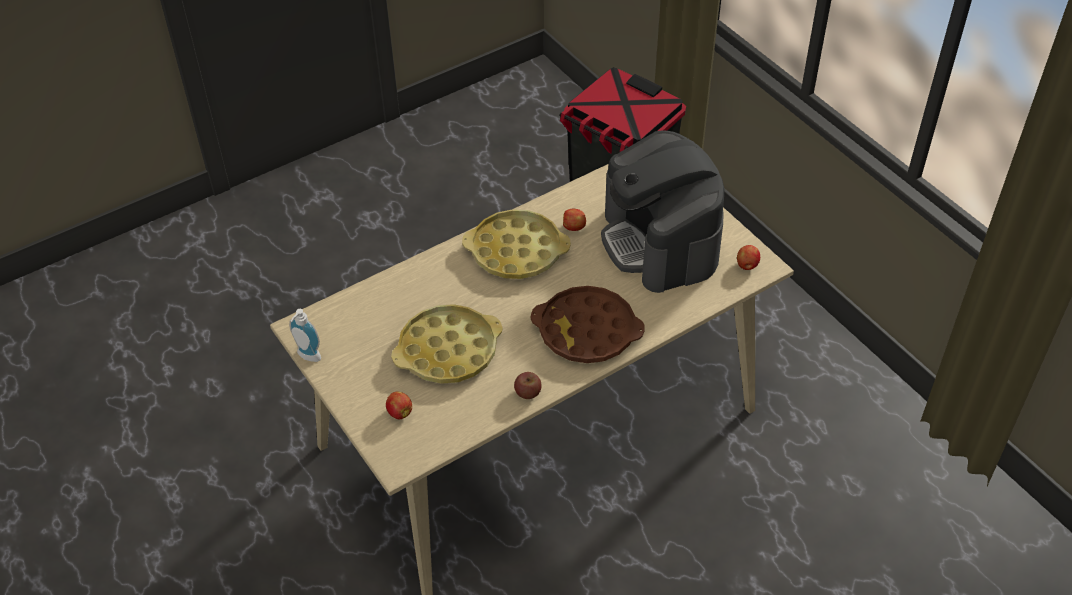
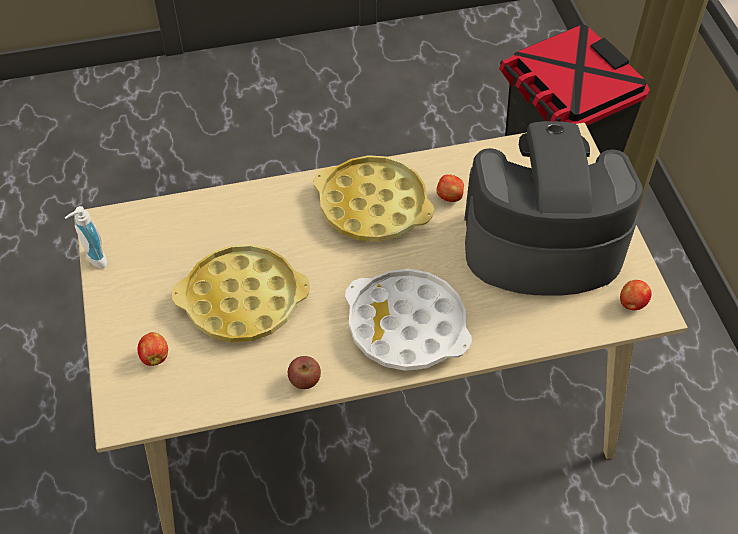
camera: 20 degrees right, 5 degrees up
(587, 331) = (406, 326): brown tray -> white tray
(660, 242) = (541, 243): coffee machine -> coffee machine turned 90 degrees clockwise

